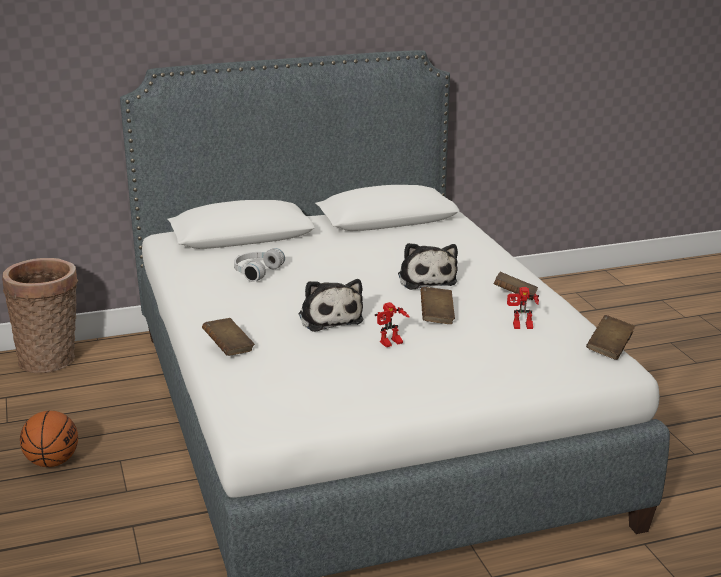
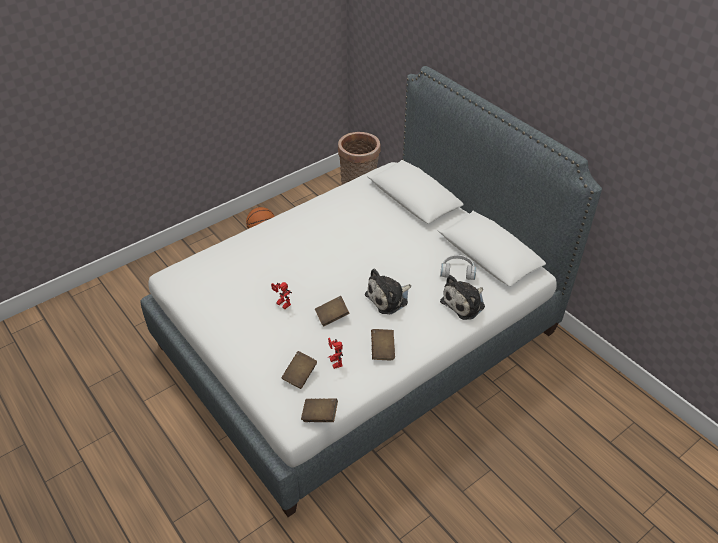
camera: 70 degrees right, 20 degrees up
(228, 348) = (251, 241): brown book -> brown book (300, 375)
(255, 272) = (358, 220): white headphones -> white headphones (457, 271)
(329, 318) = (306, 269): plush toy -> plush toy (465, 303)

